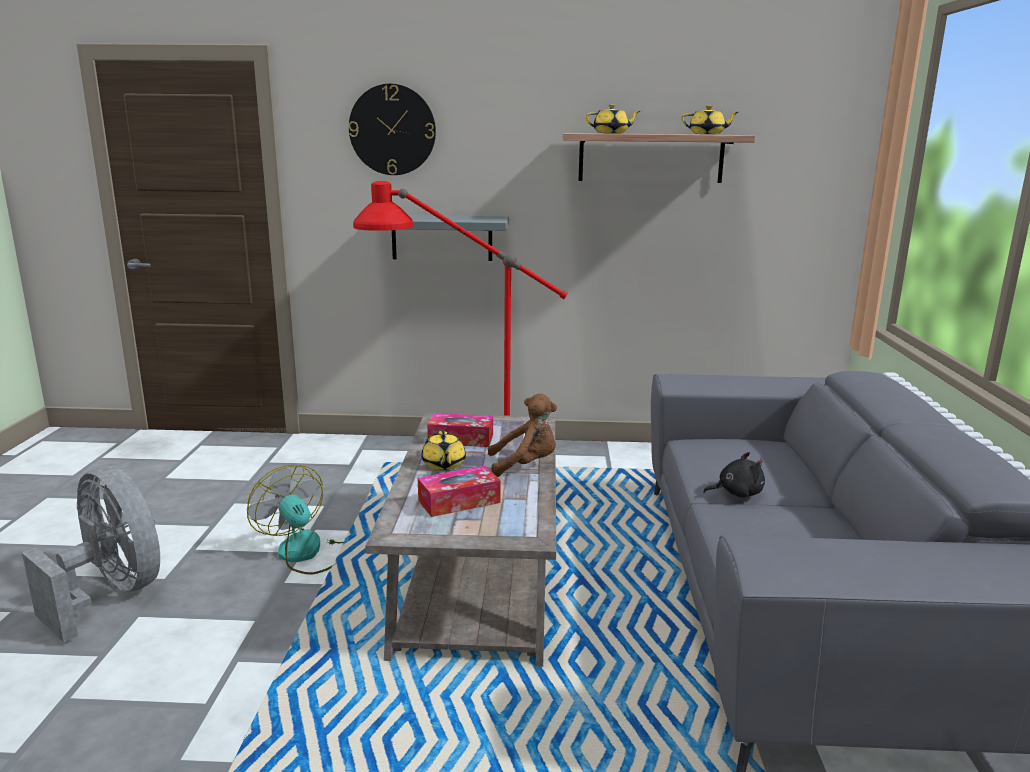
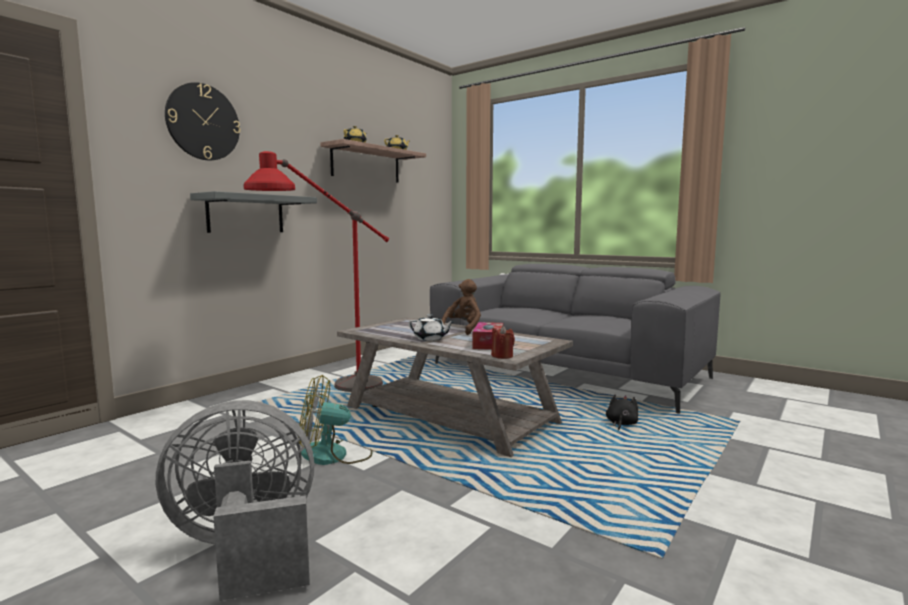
camera: 55 degrees left, 10 degrees down
(397, 527) = (502, 356): none -> red candle
(443, 464) = (430, 339): yellow teapot -> white teapot
(461, 439) = (399, 331): tissue box -> none
(736, 493) = (544, 319): black plush toy -> black plush toy (621, 424)

